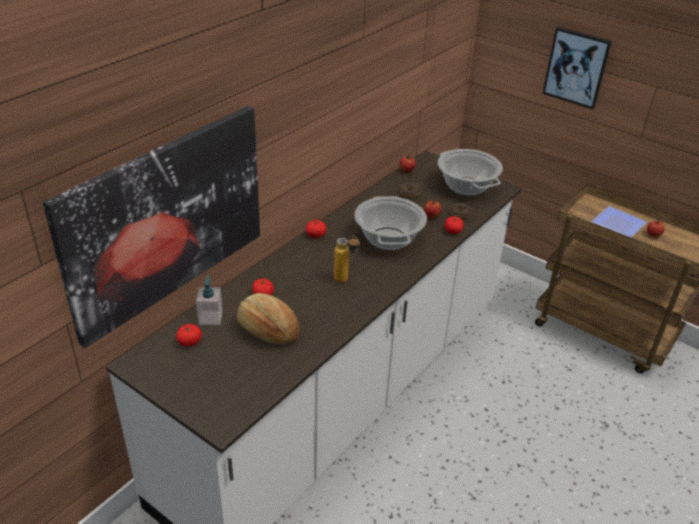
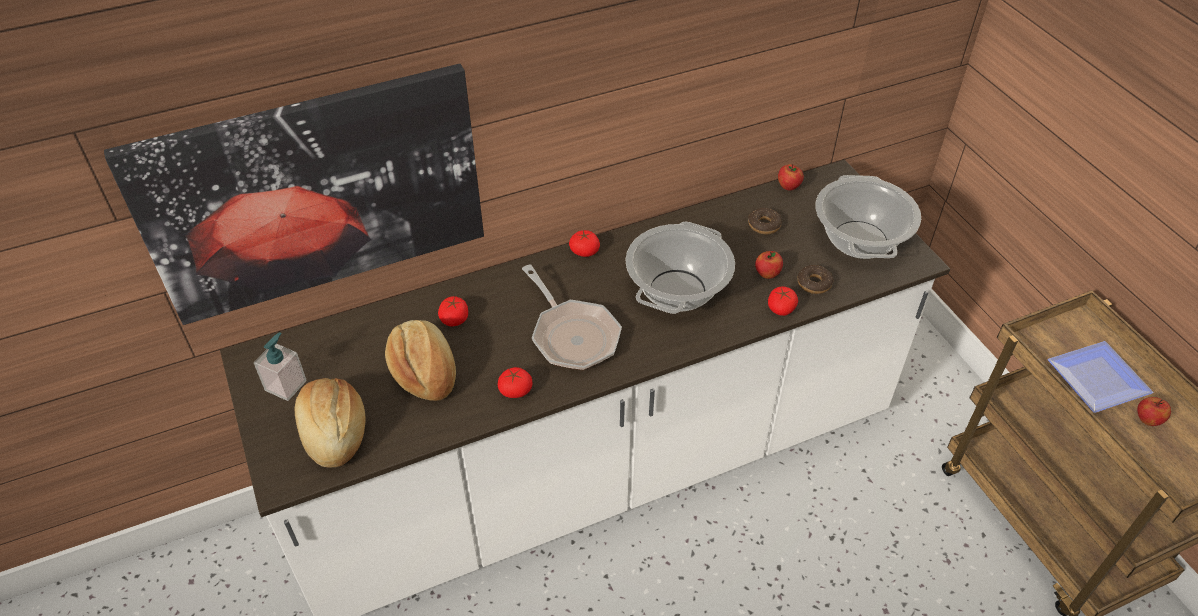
camera: 30 degrees right, 10 degrees up
(189, 341) = (326, 352): tomato -> tomato (515, 390)
(210, 317) = (372, 328): soap dispenser -> soap dispenser (286, 385)
(233, 384) = (333, 431): none -> bread
(346, 280) = (572, 335): bottle -> frying pan
(576, 67) = (1122, 96): picture -> none

